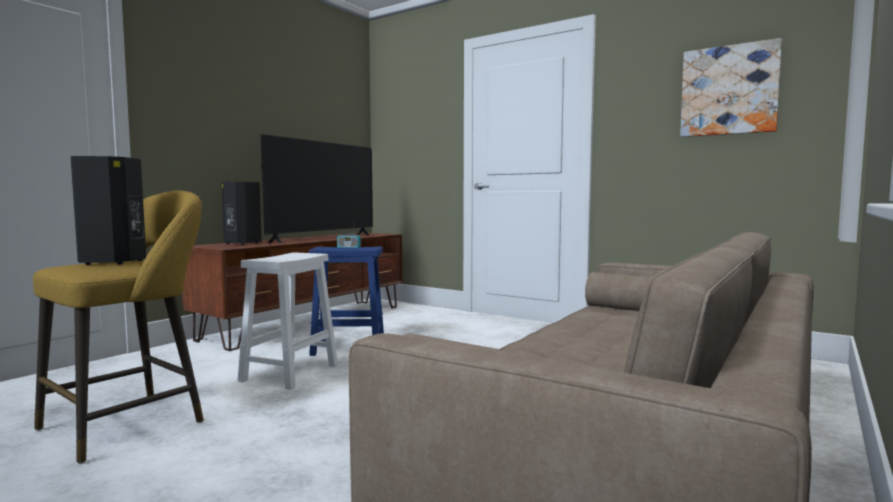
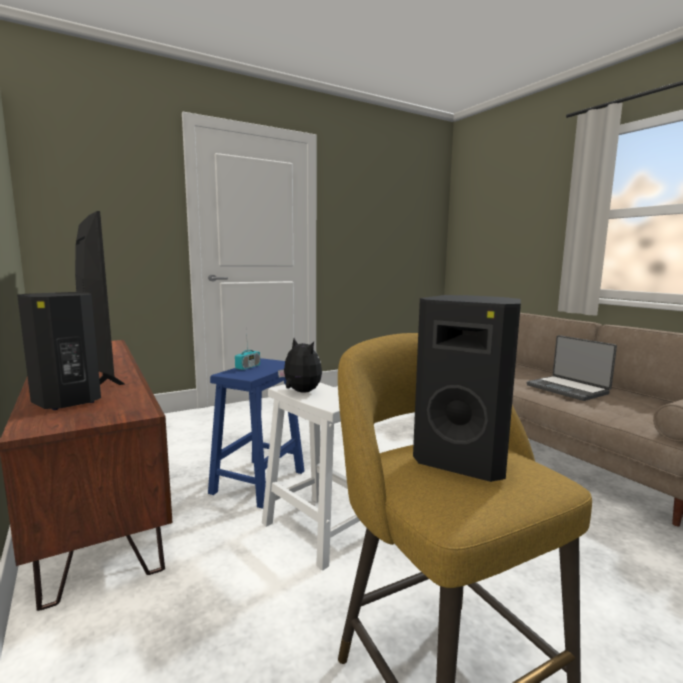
camera: 65 degrees left, 5 degrees up
(288, 255) = (300, 392): none -> plush toy
(599, 349) = (568, 389): none -> laptop
(729, 90) = (395, 216): picture -> none

